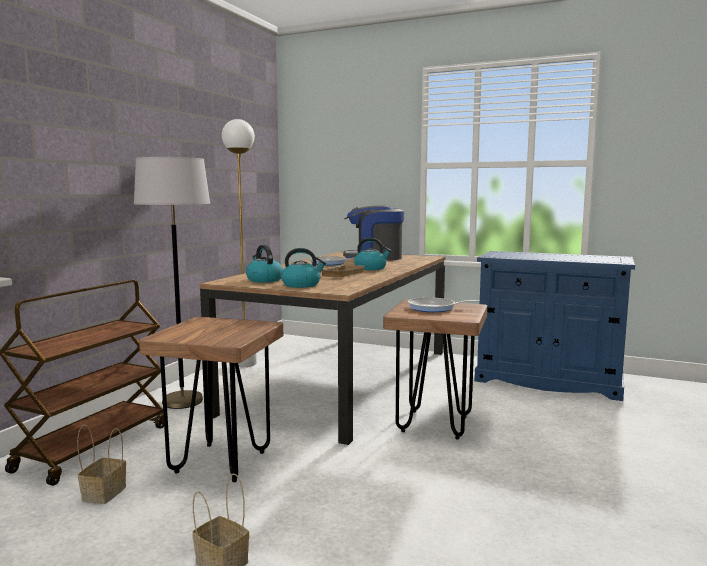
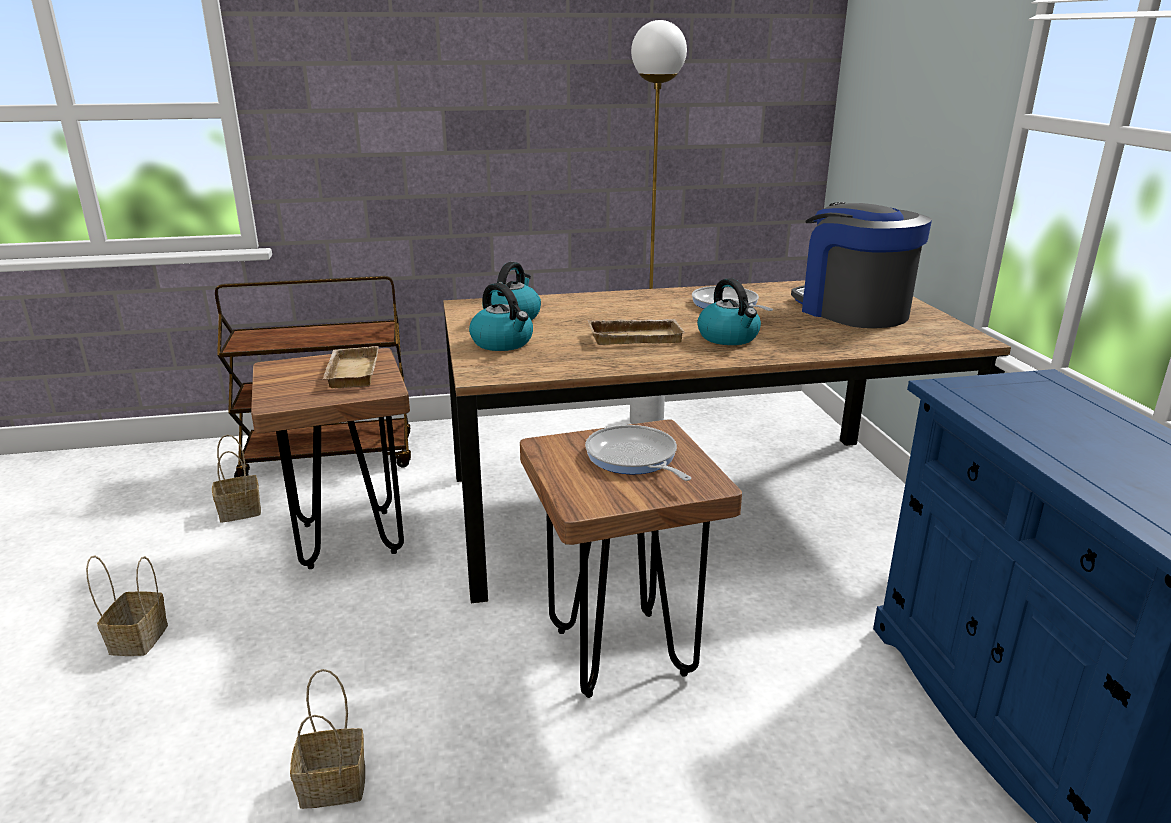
camera: 55 degrees right, 15 degrees up
(182, 401) = (483, 443): grey floor lamp -> none
(220, 325) = (350, 372): none -> beige tray
(461, 513) = (335, 784): none -> basket

